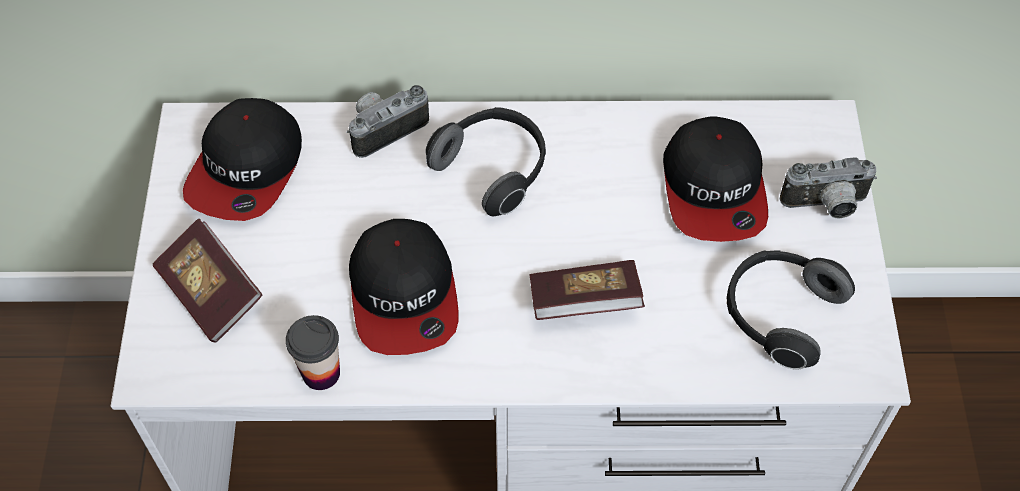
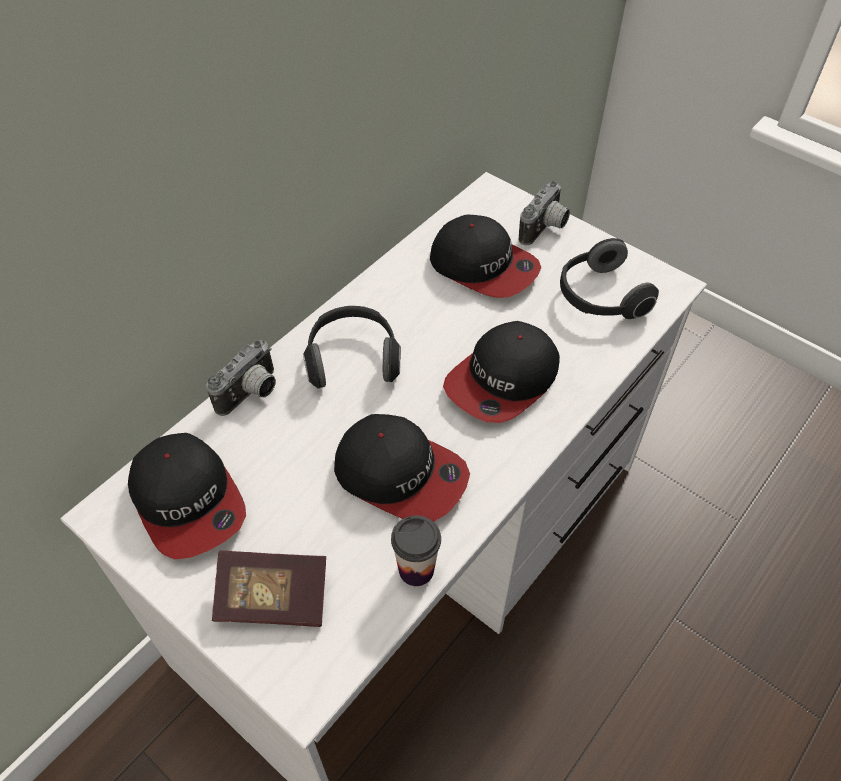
camera: 50 degrees left, 5 degrees down
(385, 128) = (252, 394): camera -> camera turned 150 degrees counterclockwise
(584, 302) = (503, 380): book -> cap

